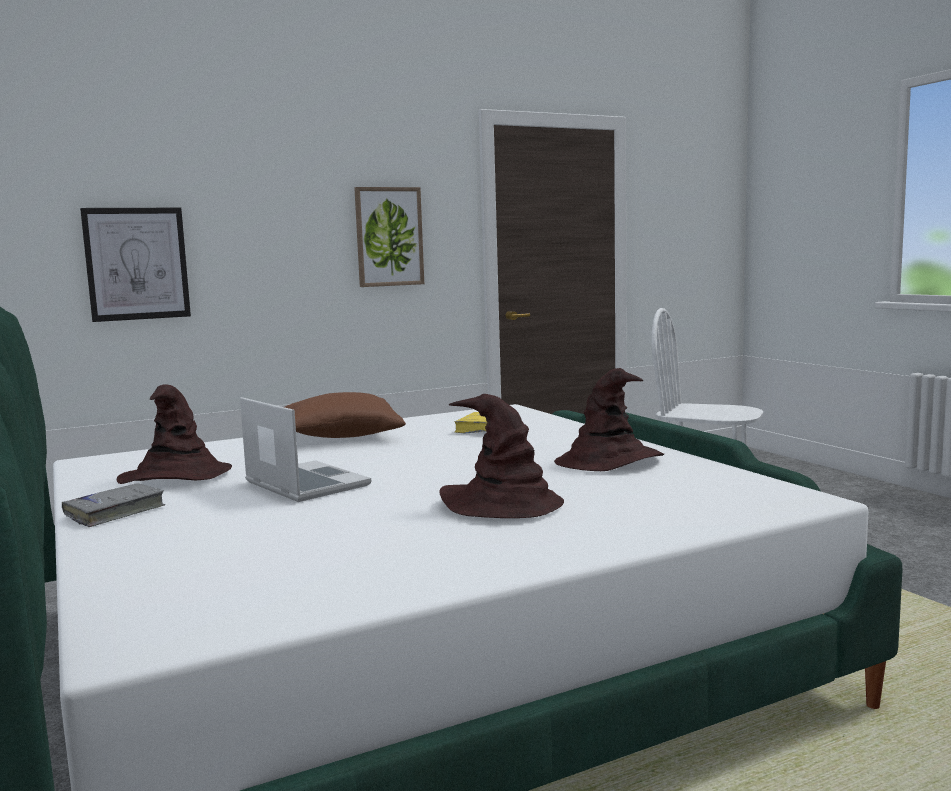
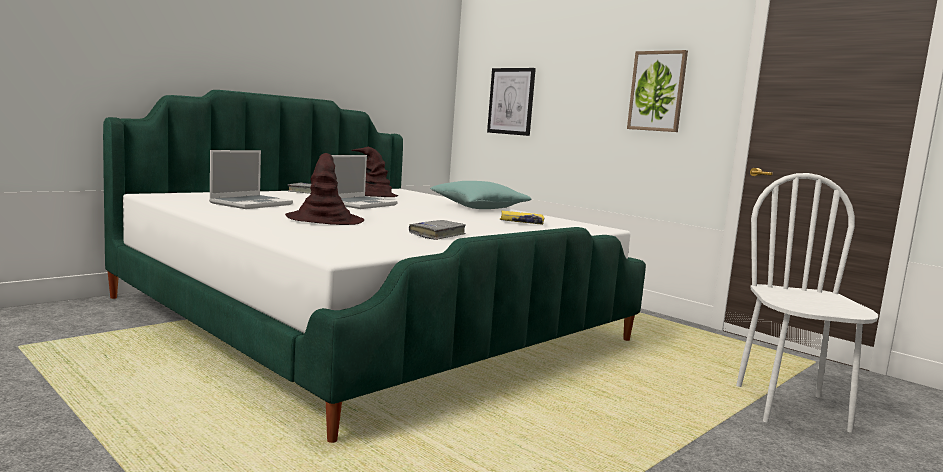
camera: 70 degrees right, 0 degrees up
(306, 549) = (251, 204): none -> laptop
(340, 435) = (478, 208): brown pillow -> turquoise pillow
(609, 461) = (437, 235): brown hat -> grey book

